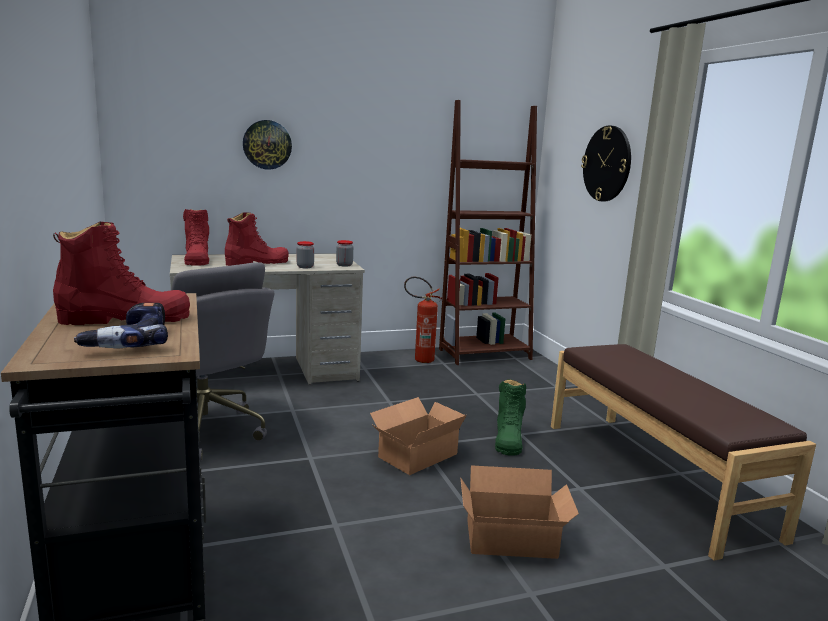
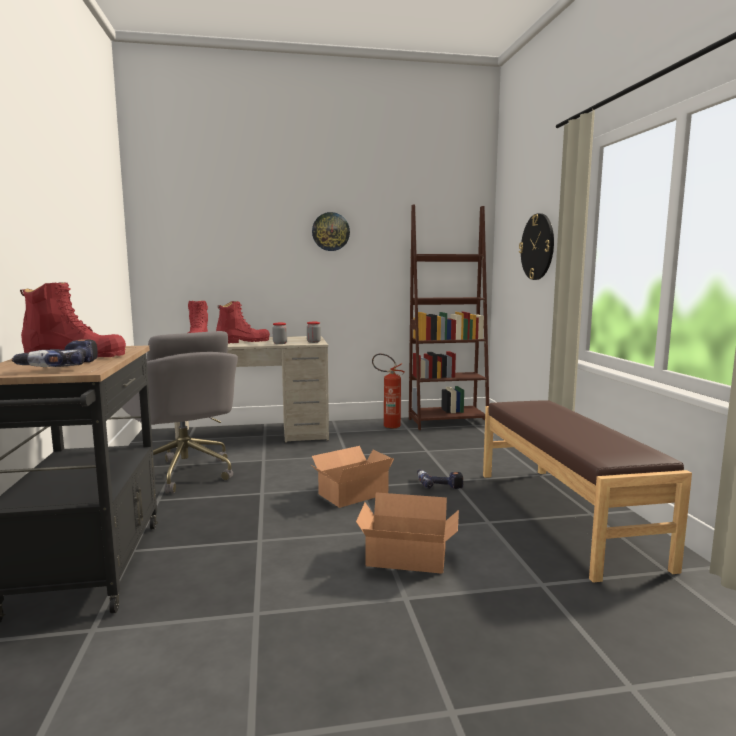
camera: 10 degrees right, 5 degrees down
(267, 144) = (256, 249): wall clock -> wall clock (330, 231)
(508, 439) = (439, 484): green boot -> power drill

